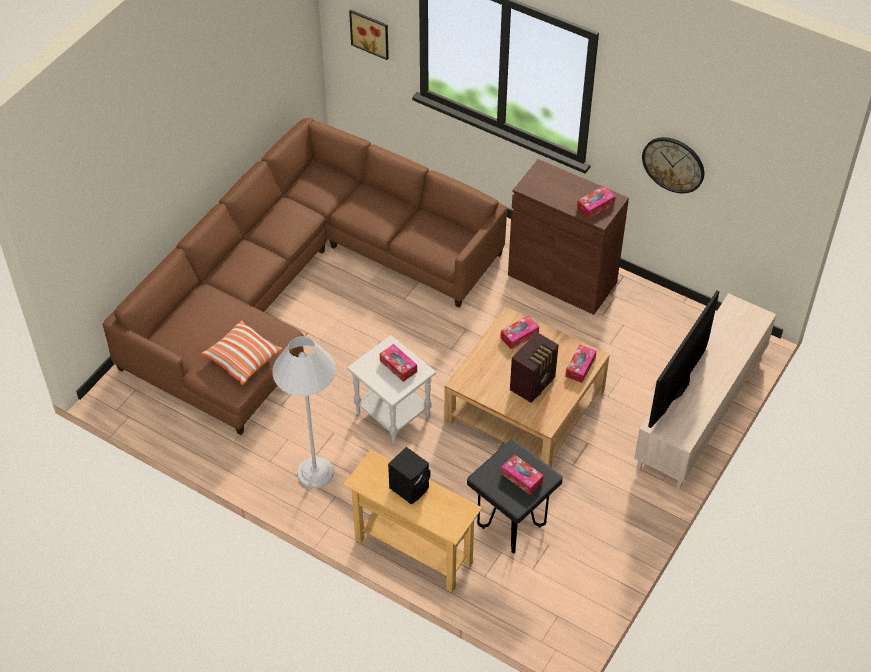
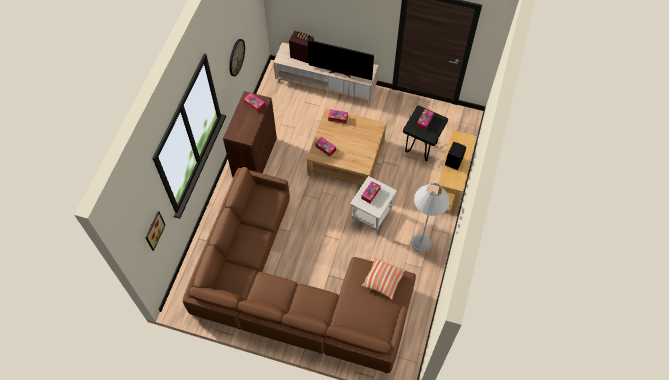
camera: 105 degrees left, 10 degrees up
(534, 383) = (355, 136): radio -> radio (302, 55)

